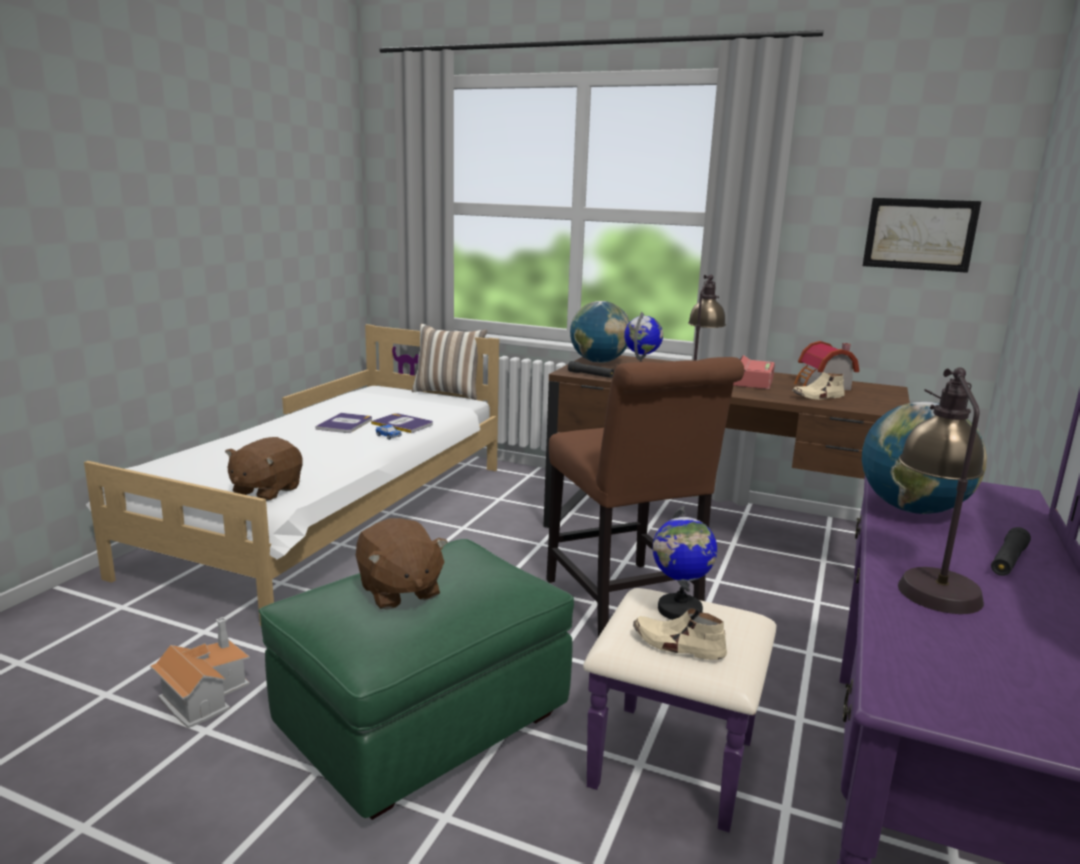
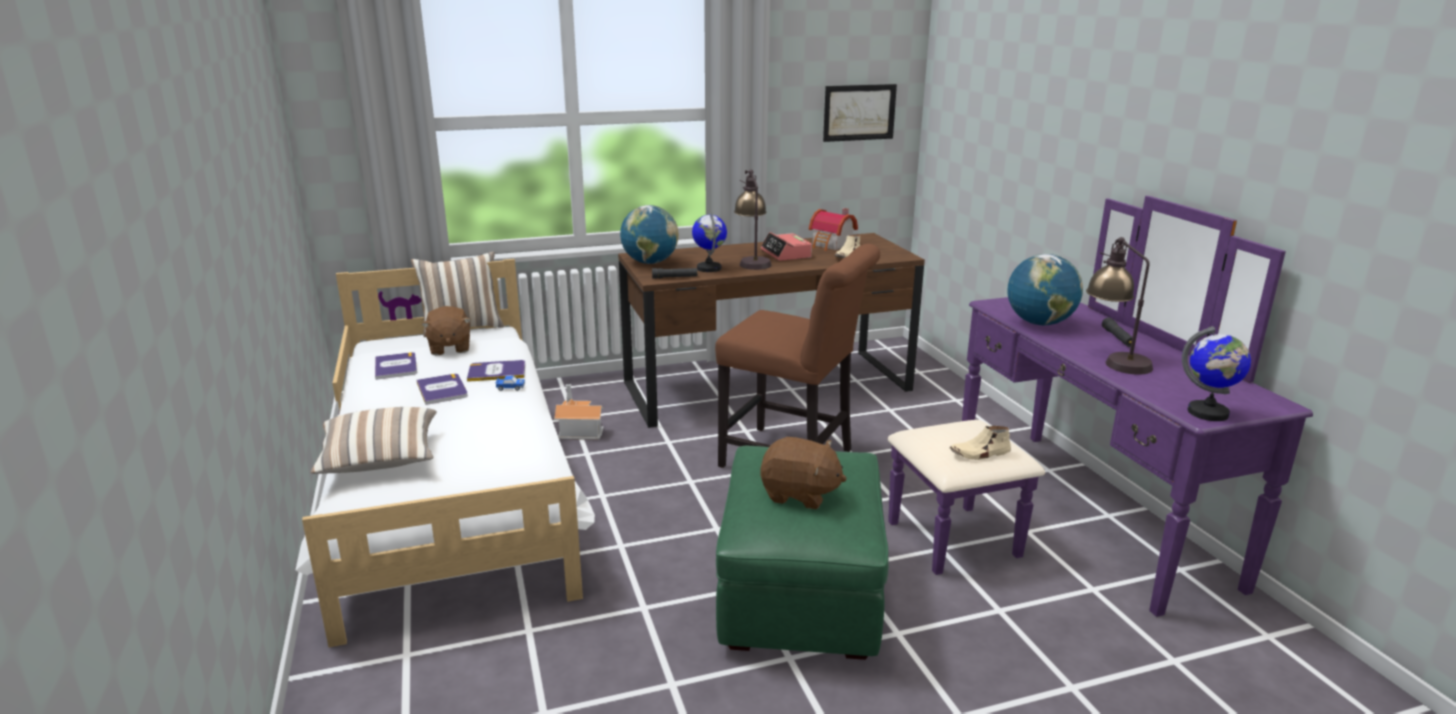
camera: 40 degrees left, 5 degrees up
(204, 694) = (622, 666): toy house -> toy house (578, 429)
(216, 452) = (380, 460): none -> pillow
(266, 490) = (521, 473): brown plush toy -> brown plush toy (449, 348)
(352, 403) = (396, 367): none -> book
(679, 610) = (947, 434): globe -> globe (1208, 413)

